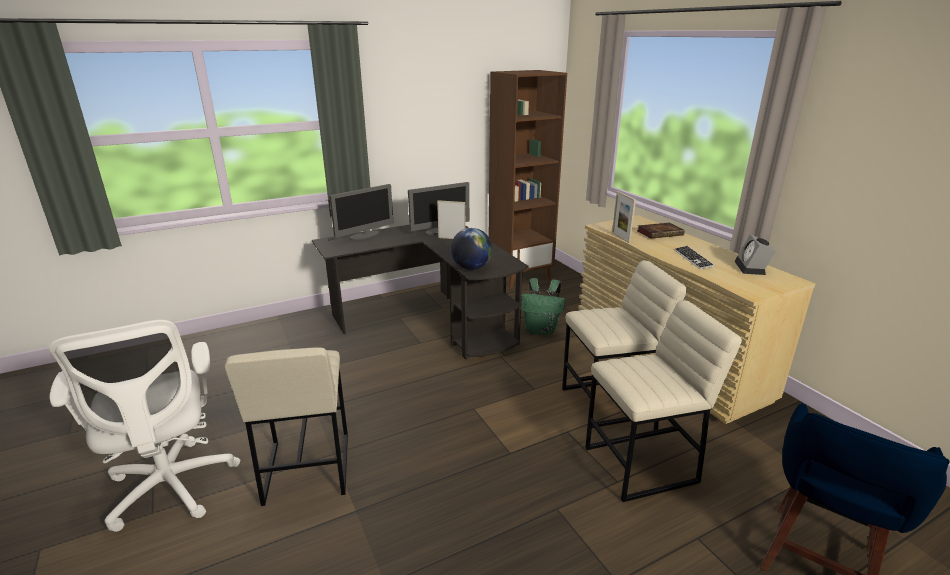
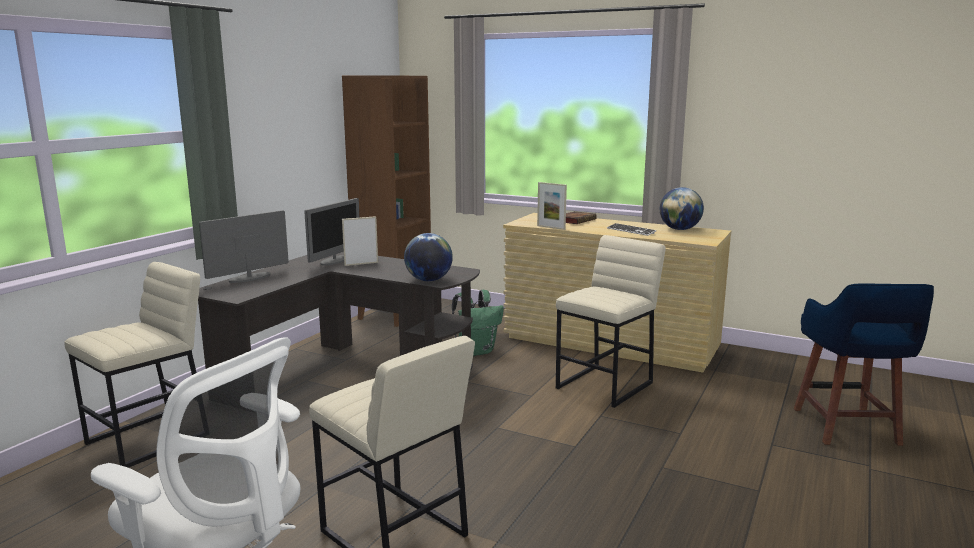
camera: 35 degrees left, 10 degrees down
(365, 235) = (249, 278): monitor -> monitor turned 150 degrees counterclockwise
(643, 464) = (682, 416): beige chair -> beige chair (151, 438)
(752, 268) = (679, 229): alarm clock -> globe

